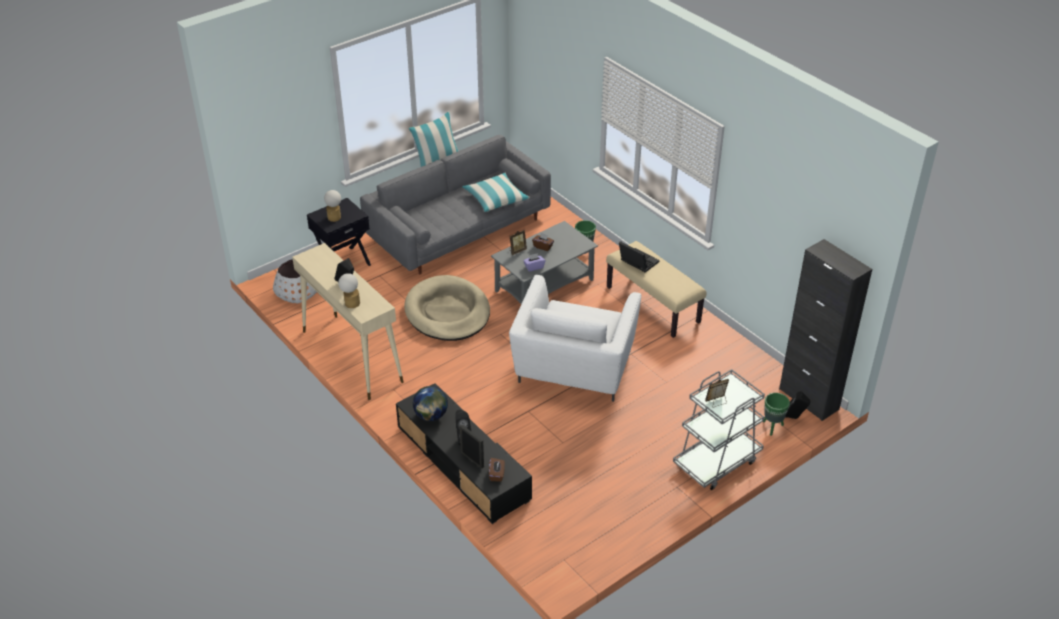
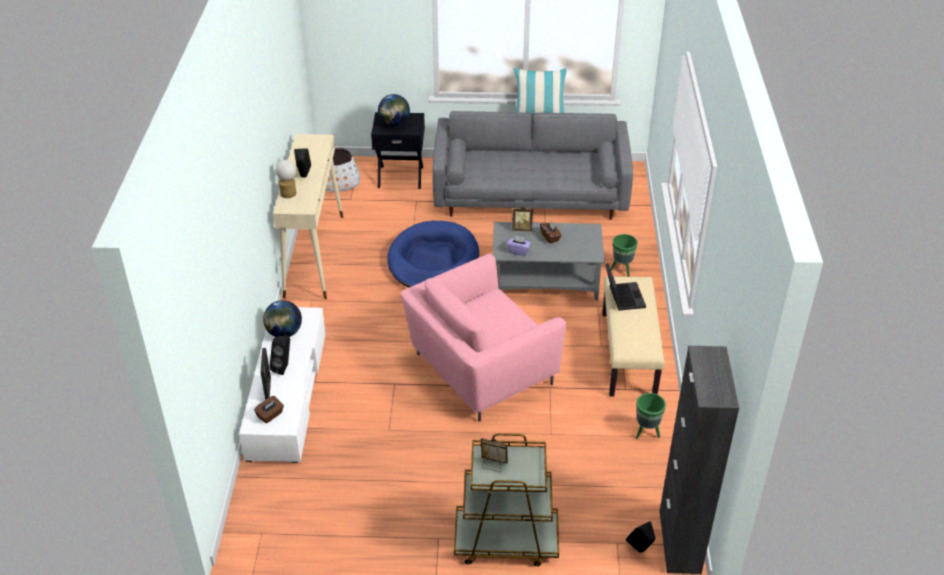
camera: 40 degrees right, 0 degrees up
(335, 216) = (394, 123): table lamp -> globe
(447, 312) = (433, 260): beige dog bed -> blue dog bed
(463, 463) = (287, 395): black tv stand -> white tv stand
(495, 198) = (566, 176): pillow -> none
(573, 368) = (480, 370): white armchair -> pink armchair
(716, 462) = (505, 540): grey cart -> brown cart
(772, 427) = (604, 545): green planter -> green planter (646, 433)

